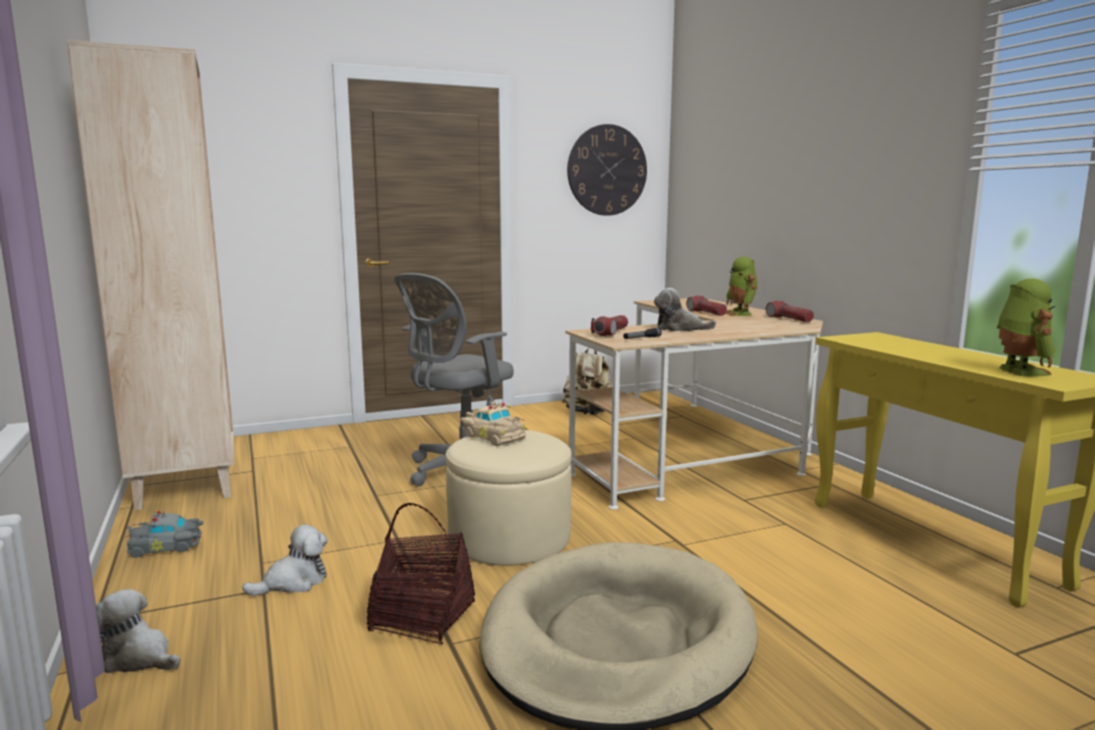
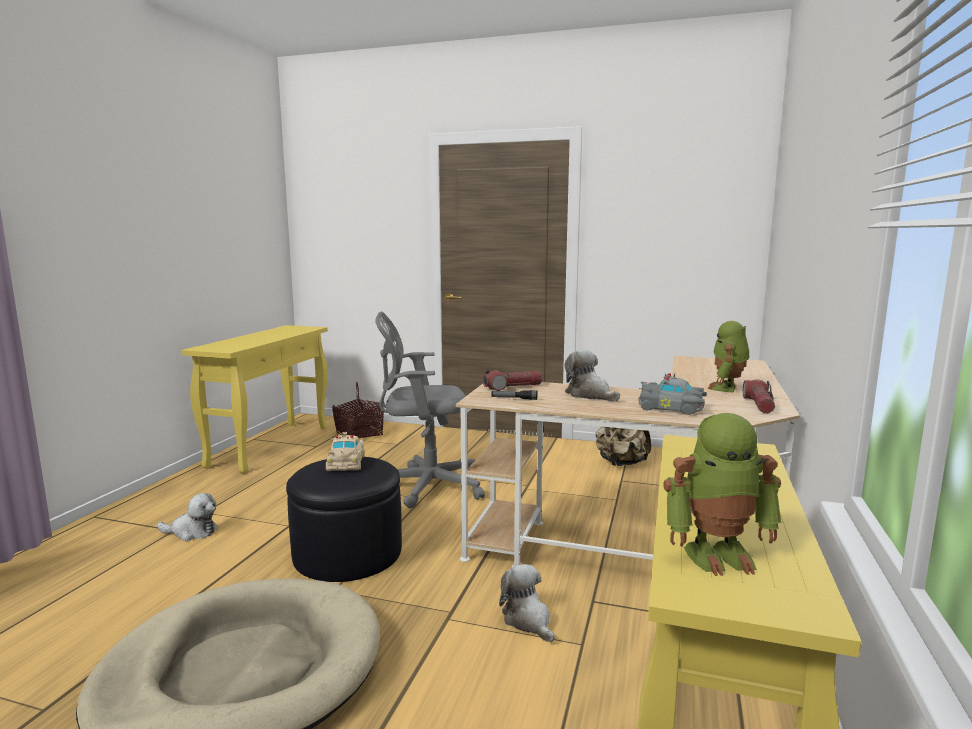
camera: 40 degrees right, 0 degrees up
(137, 657) = (65, 546): plush toy -> plush toy (528, 620)
(167, 547) = (192, 484): grey toy car -> grey toy car (672, 408)
(185, 485) = (270, 446): beige bookcase -> yellow console table
(422, 617) = (194, 588): basket -> basket (359, 435)
(509, 537) = (348, 553): beige ottoman -> black ottoman
(607, 170) = (688, 214): wall clock -> none
(706, 313) = (691, 381): flashlight -> none
(1018, 371) = (718, 554): toy robot -> toy robot turned 45 degrees clockwise

